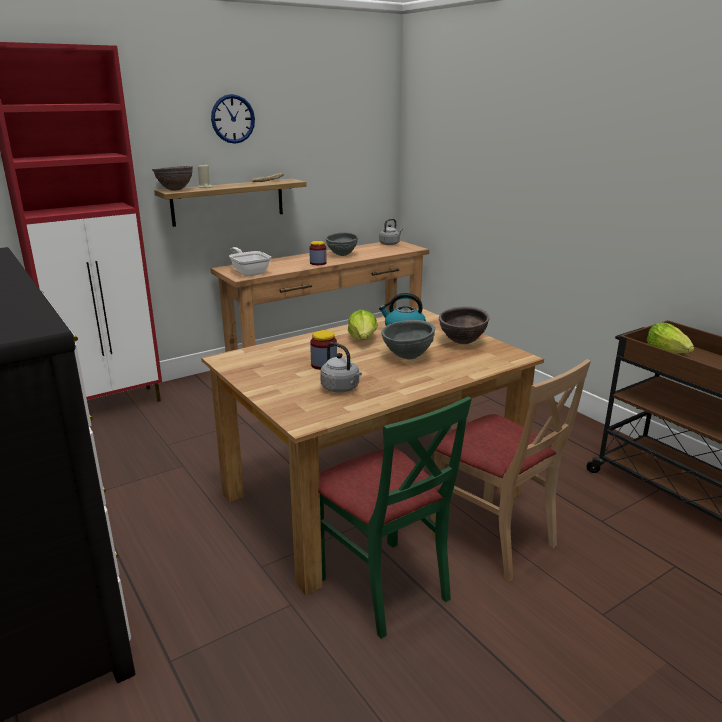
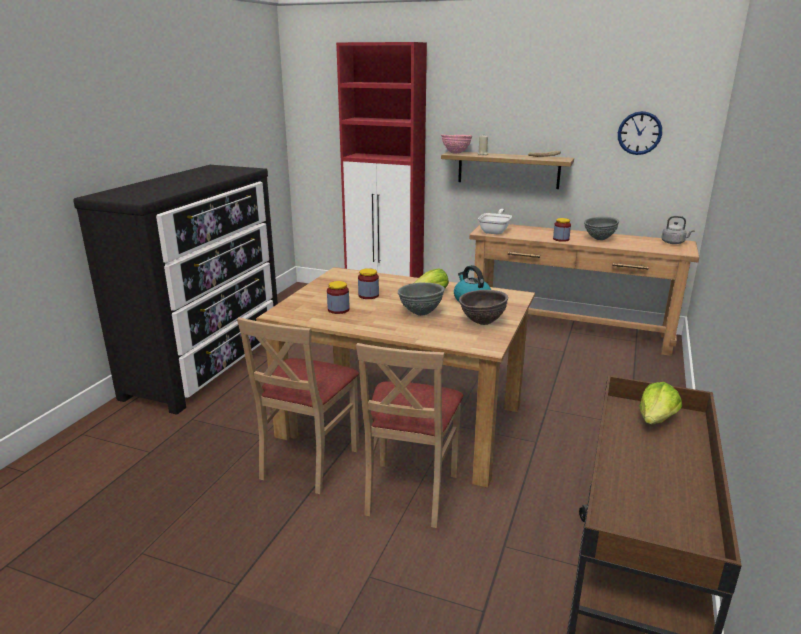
camera: 55 degrees right, 0 degrees up
(175, 190) = (456, 153): brown bowl -> pink bowl
(233, 119) = (523, 99): wall clock -> wall clock (639, 133)
(341, 388) = (338, 310): grey kettle -> jar
(383, 586) = (308, 462): green chair -> beige chair

